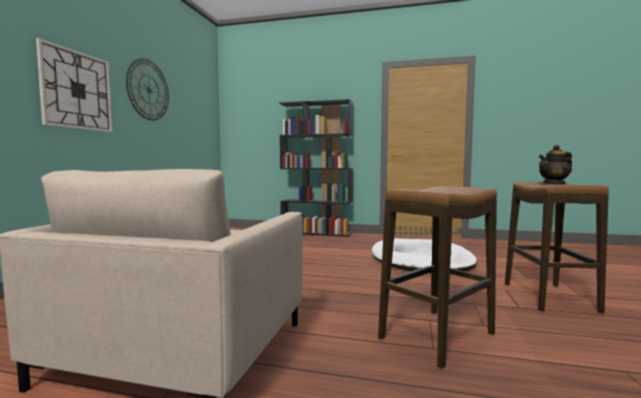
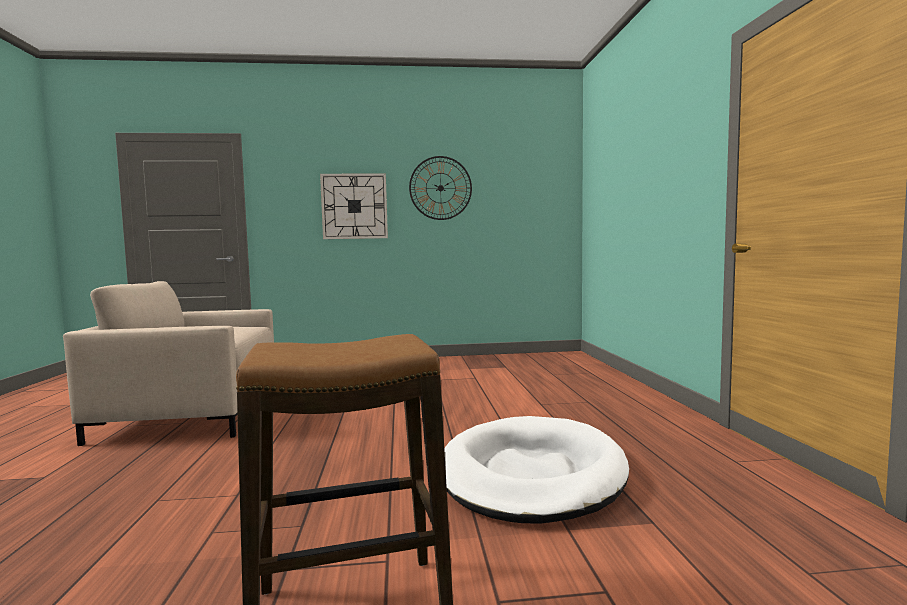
camera: 70 degrees right, 0 degrees up
(317, 233) = (631, 388): black bookcase -> none
(437, 336) = (186, 501): stool -> none
(554, 184) = (333, 347): teapot -> none

